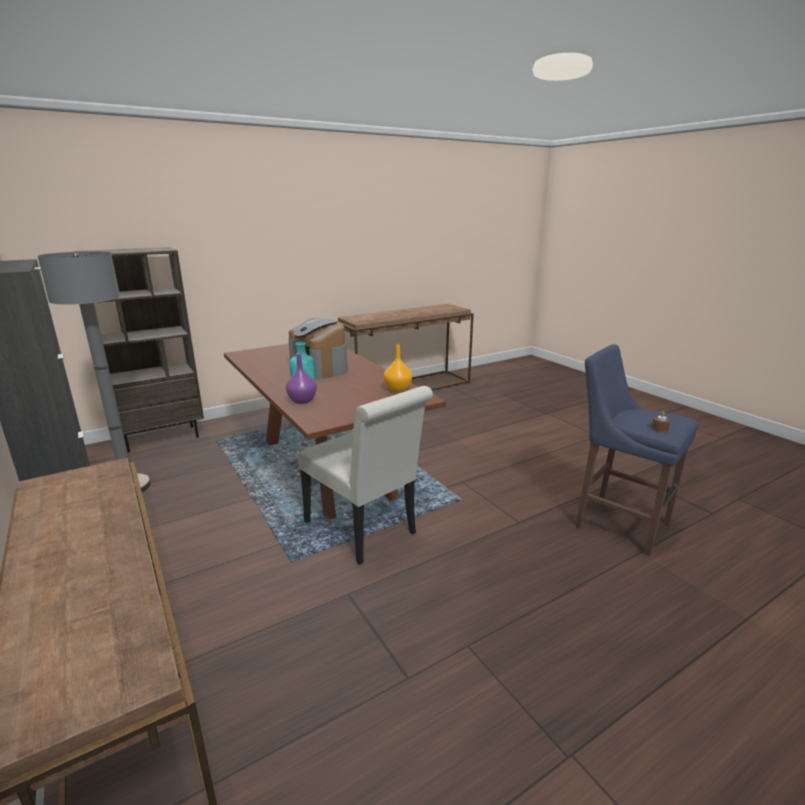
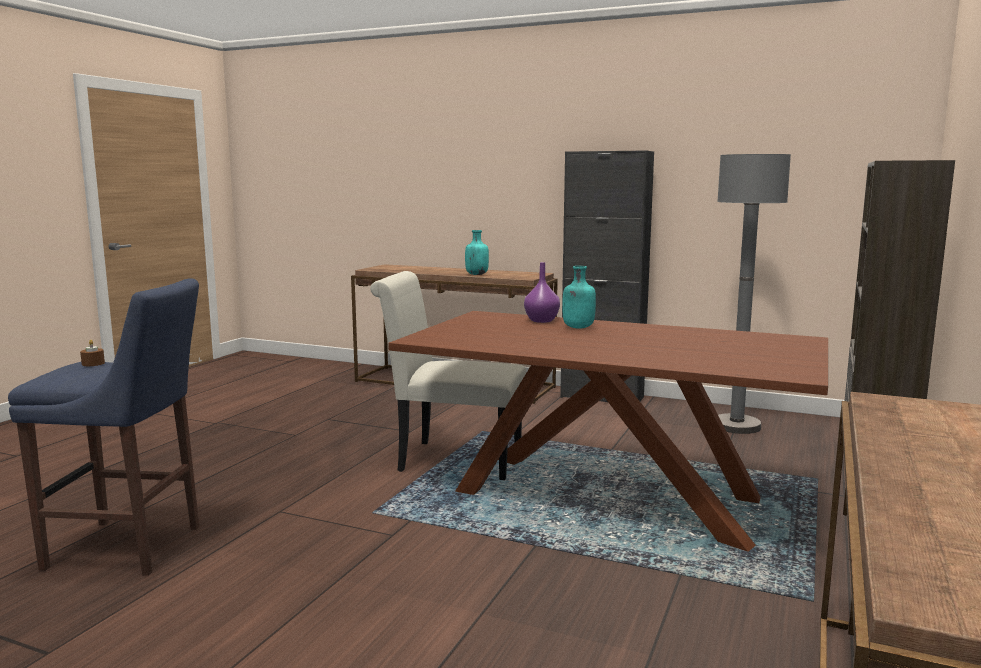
camera: 145 degrees right, 10 degrees down
(110, 511) = (476, 274): none -> turquoise bottle
(320, 368) = (631, 343): coffee machine -> none
(398, 389) = (468, 342): orange vase -> none

